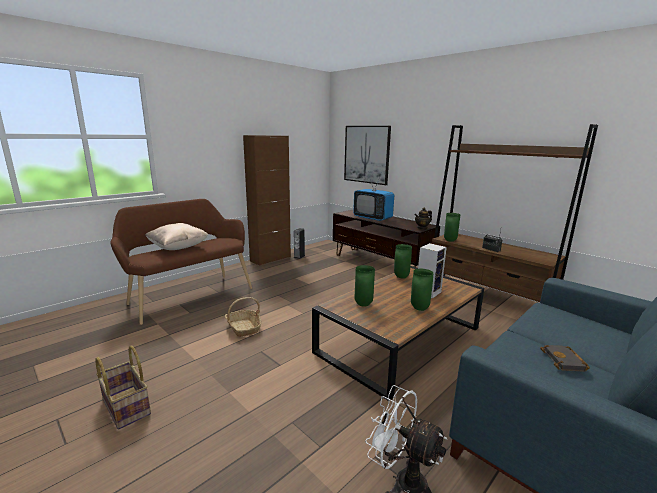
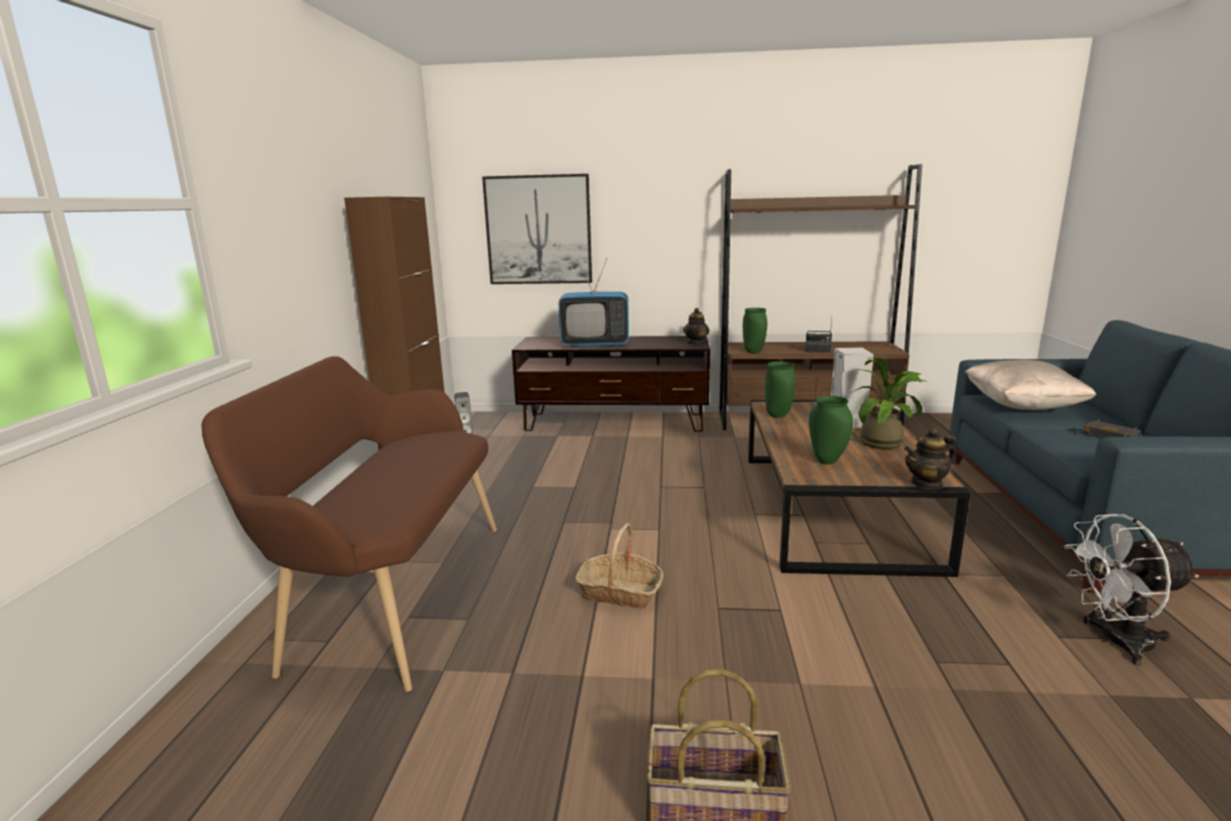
camera: 40 degrees left, 0 degrees up
(178, 248) = (378, 481): beige pillow -> beige pillow (1022, 406)
(381, 334) = (927, 483): none -> teapot
(420, 308) = (885, 442): green vase -> potted plant

